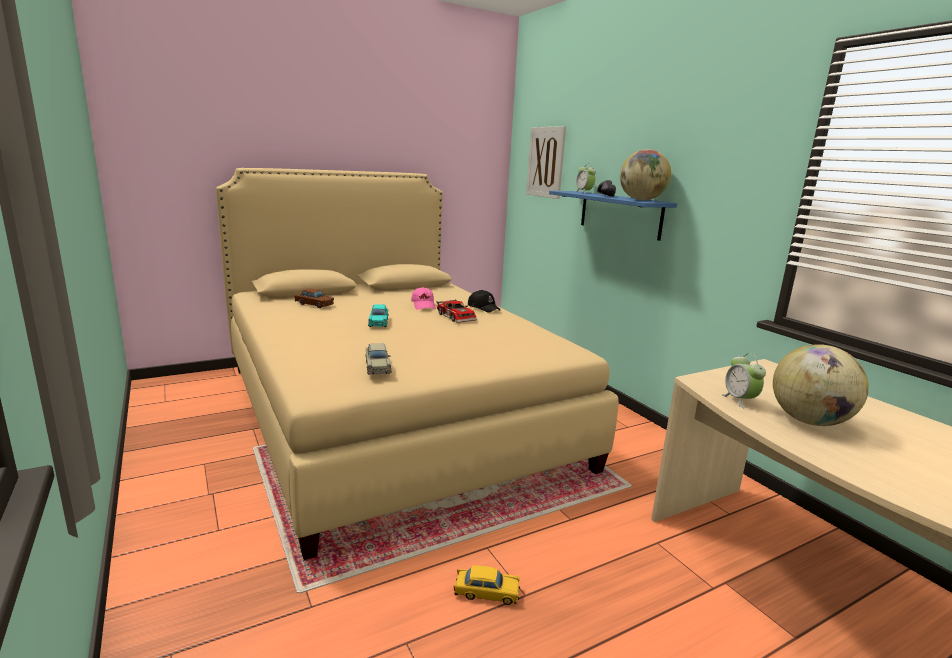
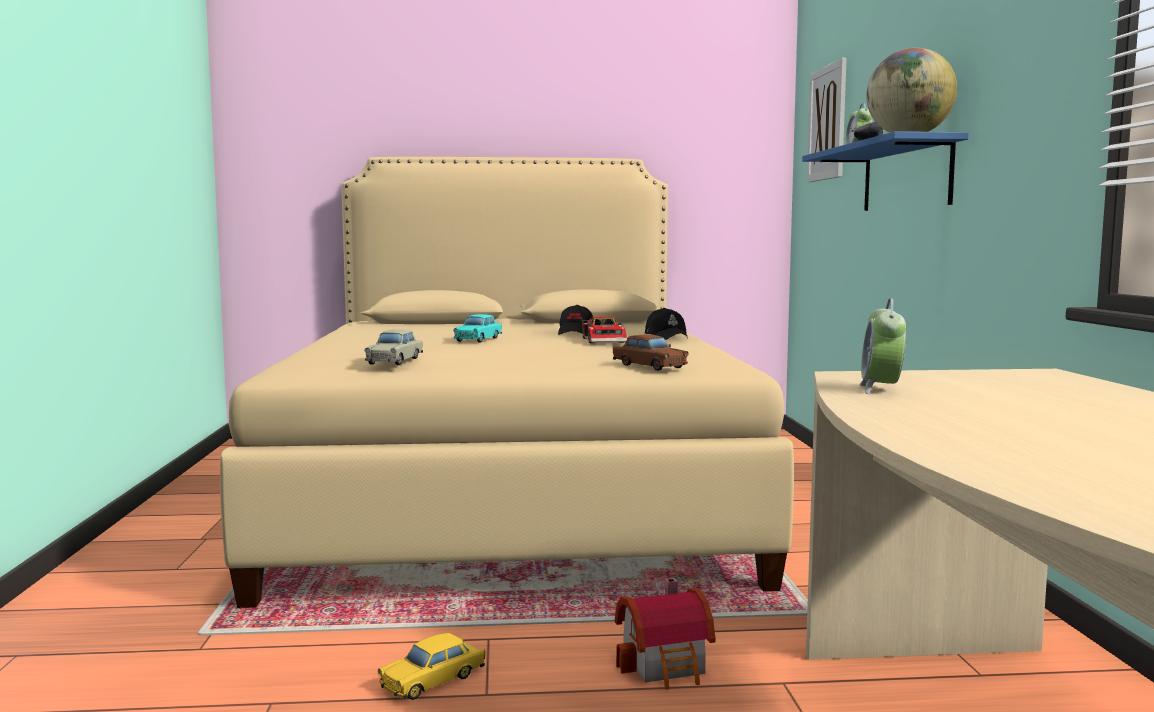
camera: 25 degrees right, 10 degrees down
(314, 304) = (425, 328): brown toy car -> brown toy car (649, 366)
(423, 305) = (576, 333): pink cap -> black cap
(486, 592) = (433, 680): yellow toy car -> yellow toy car turned 105 degrees clockwise
(596, 545) = (667, 666): none -> toy house
(809, 421) = (973, 409): globe -> none

